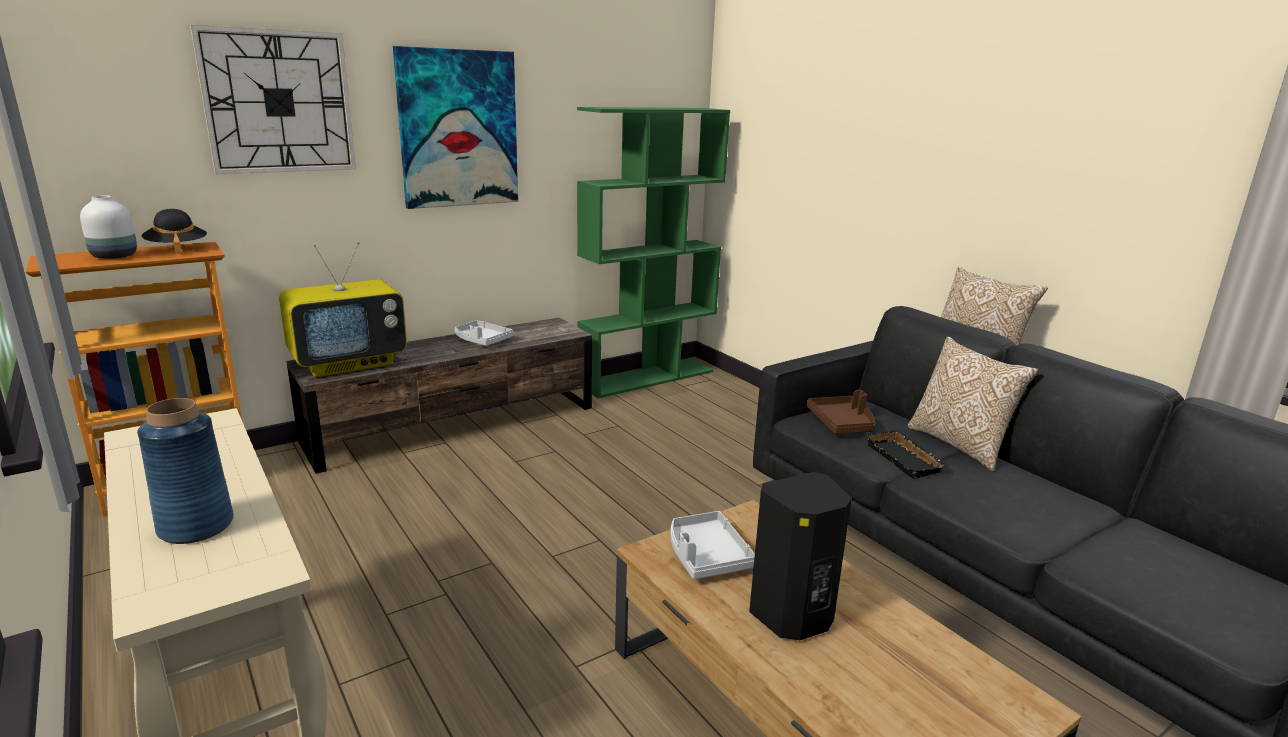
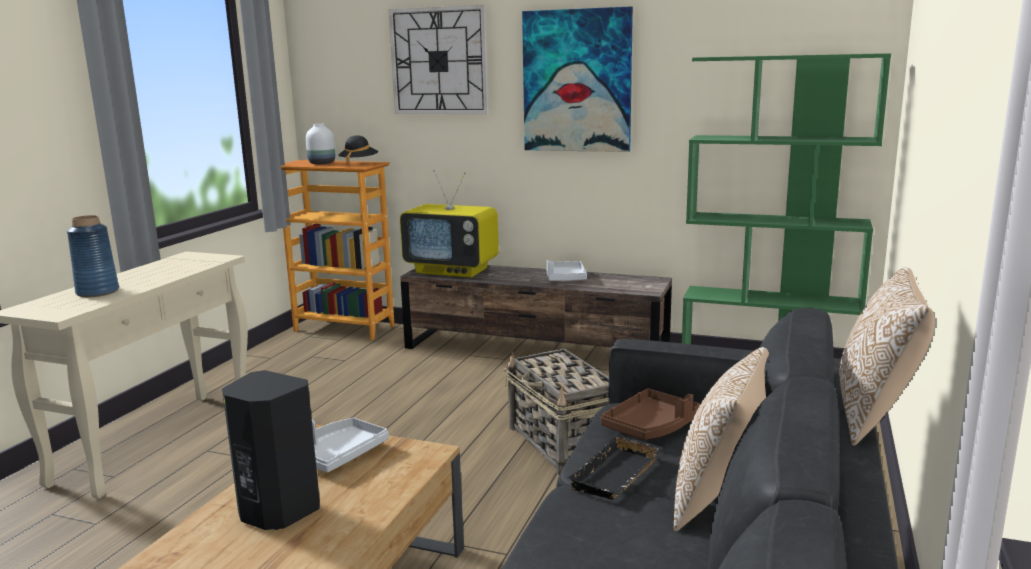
camera: 55 degrees right, 5 degrees down
(640, 485) = (564, 443): none -> basket

